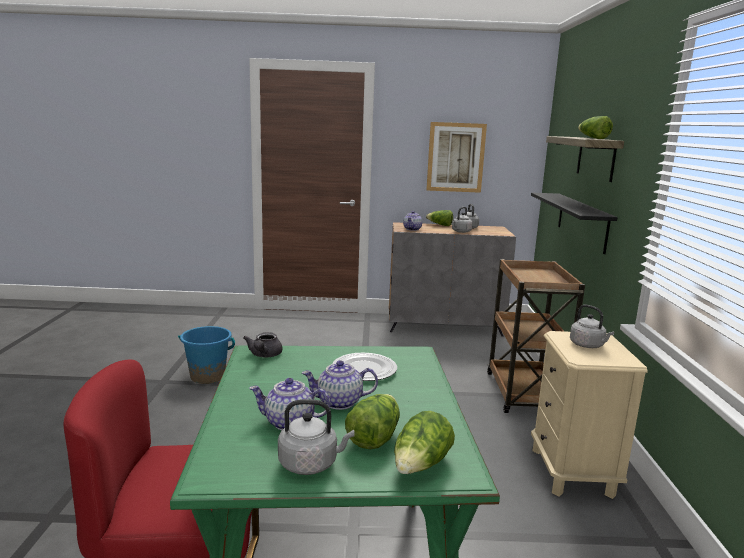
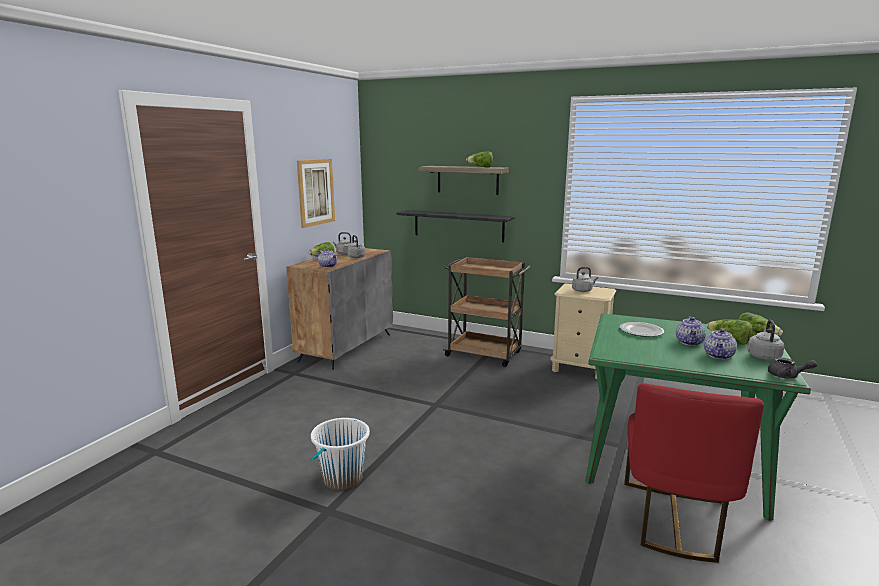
camera: 65 degrees left, 0 degrees up
(208, 376) = (342, 478): blue bucket -> white bucket
(264, 355) = (614, 352): grey teapot -> grey teapot (787, 376)

